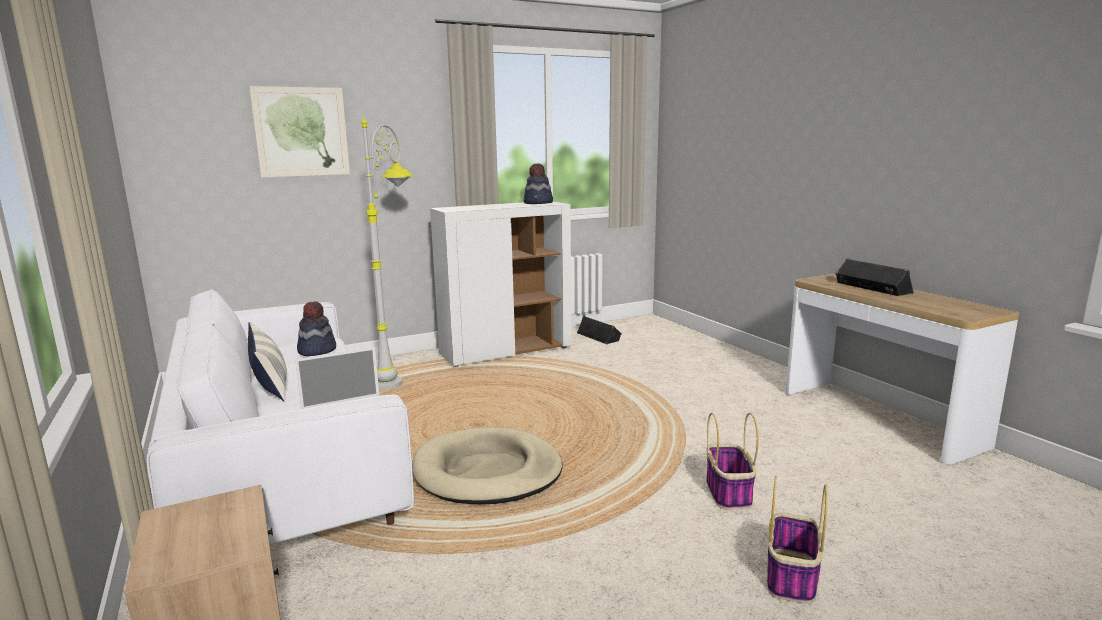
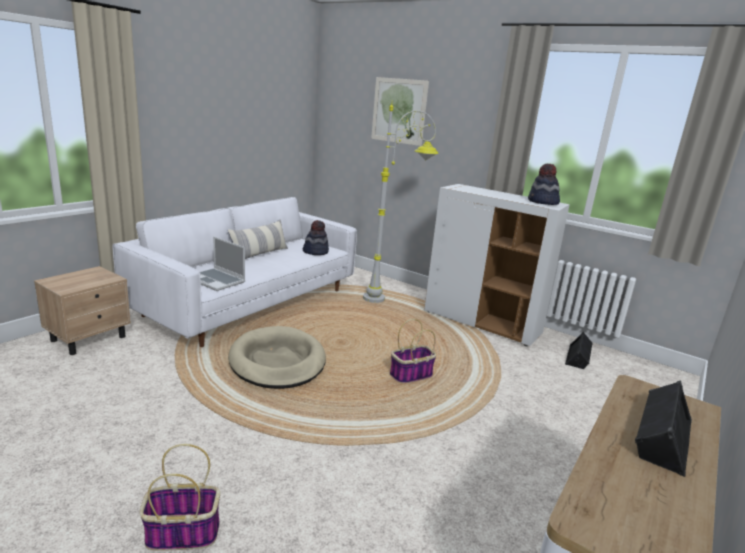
camera: 60 degrees right, 5 degrees up
(729, 493) = (307, 481): basket -> basket (410, 375)

